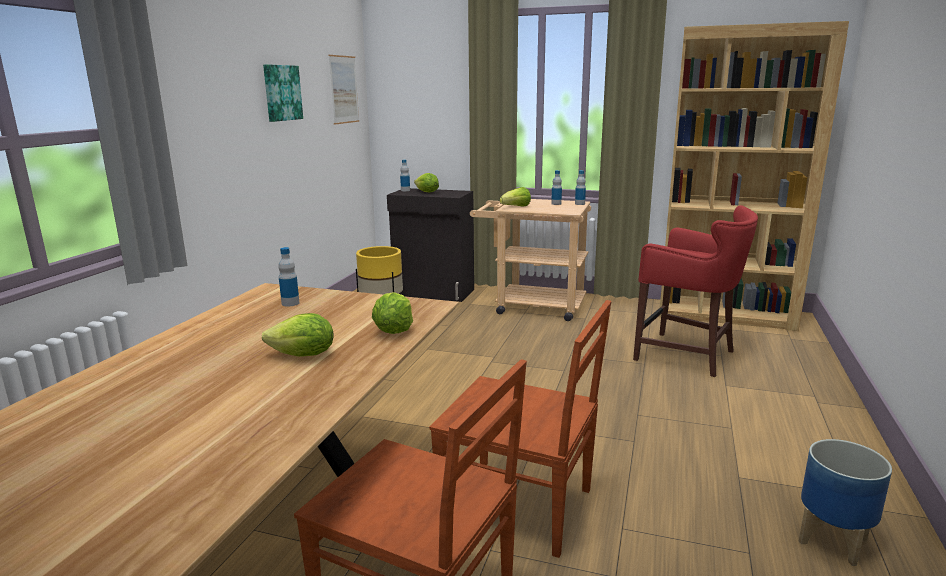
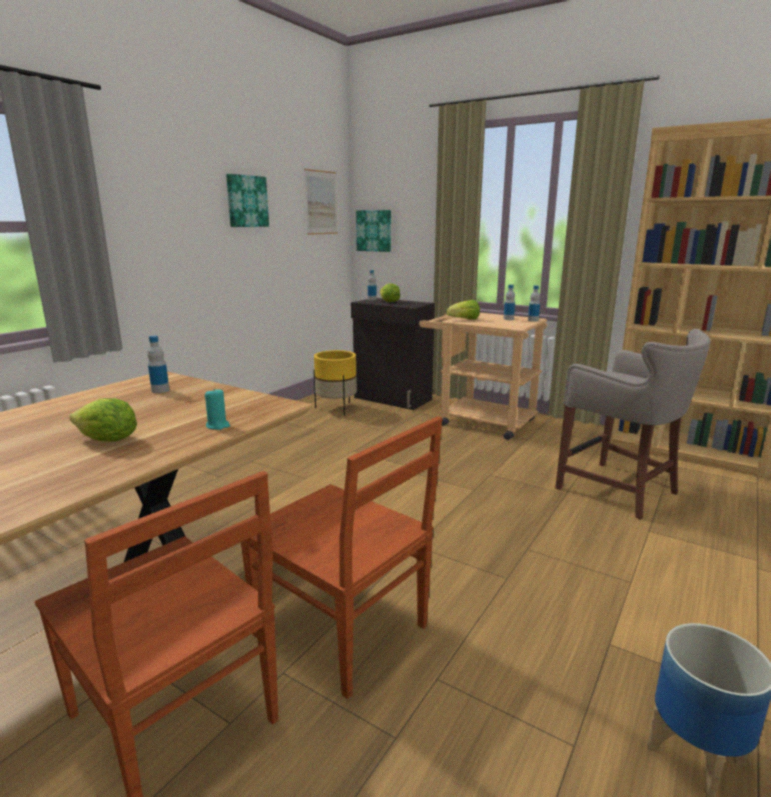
camera: 15 degrees right, 0 degrees up
(394, 330) = (218, 426): lettuce -> turquoise candle
(398, 117) = (374, 230): none -> picture
(688, 355) = (620, 491): red stool -> grey stool

